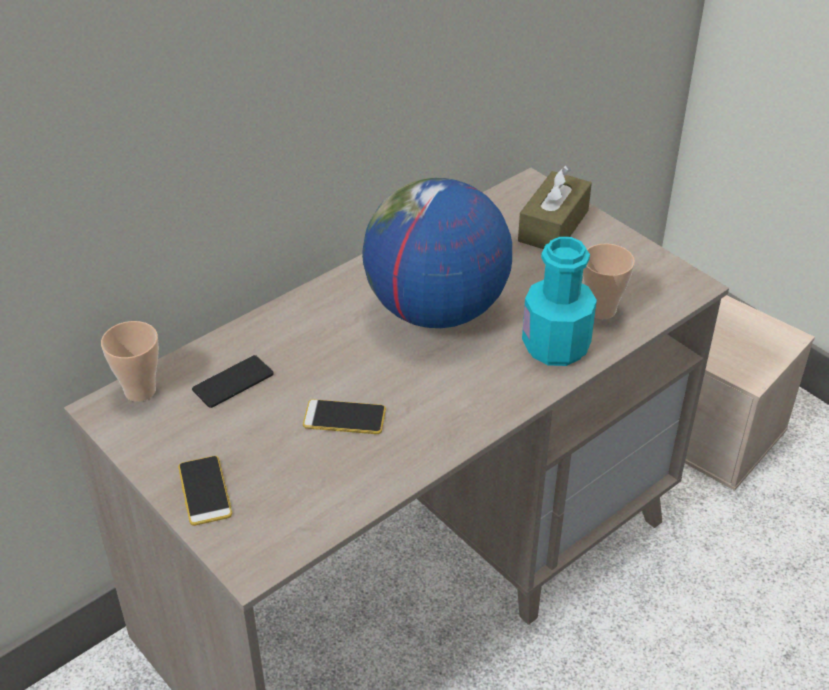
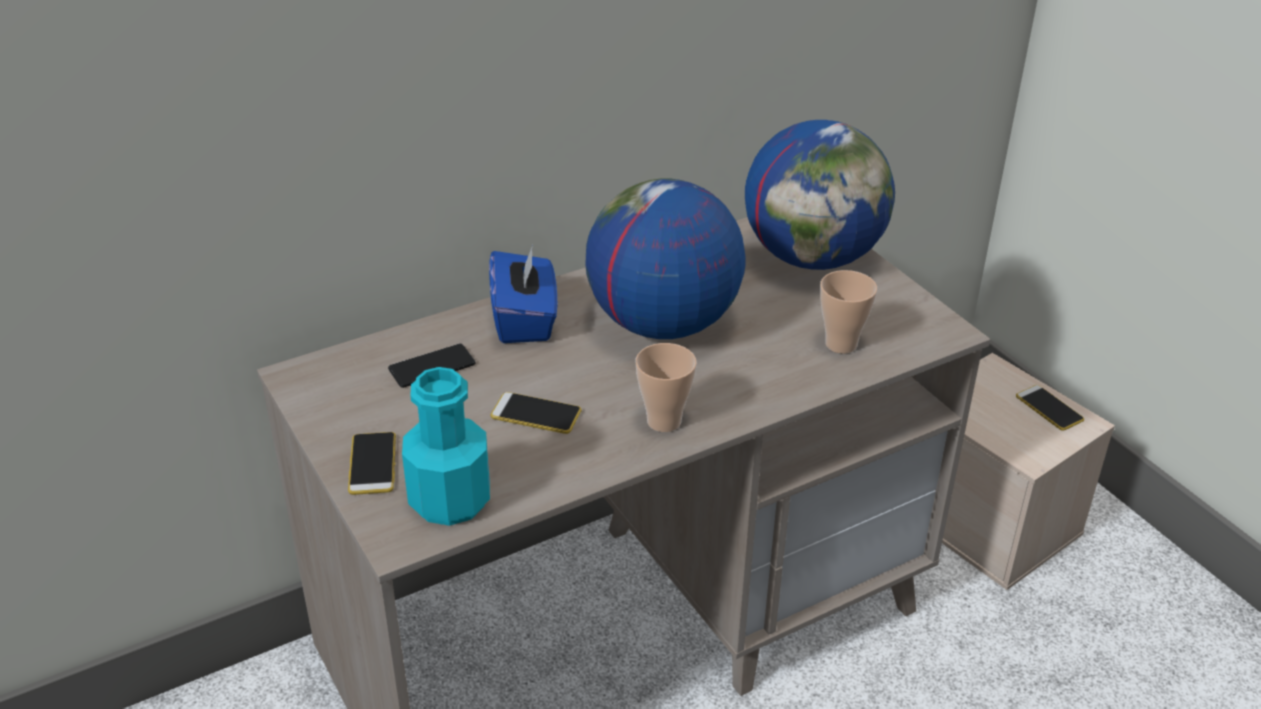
camera: 10 degrees right, 5 degrees down
(140, 391) = (336, 363): cup -> cup (664, 421)
(307, 322) = (524, 320): none -> blue tissue box
(553, 226) = (813, 257): brown tissue box -> globe
(555, 346) = (781, 373): turquoise bottle -> turquoise bottle (450, 500)
(756, 328) = (1049, 408): none -> phone

